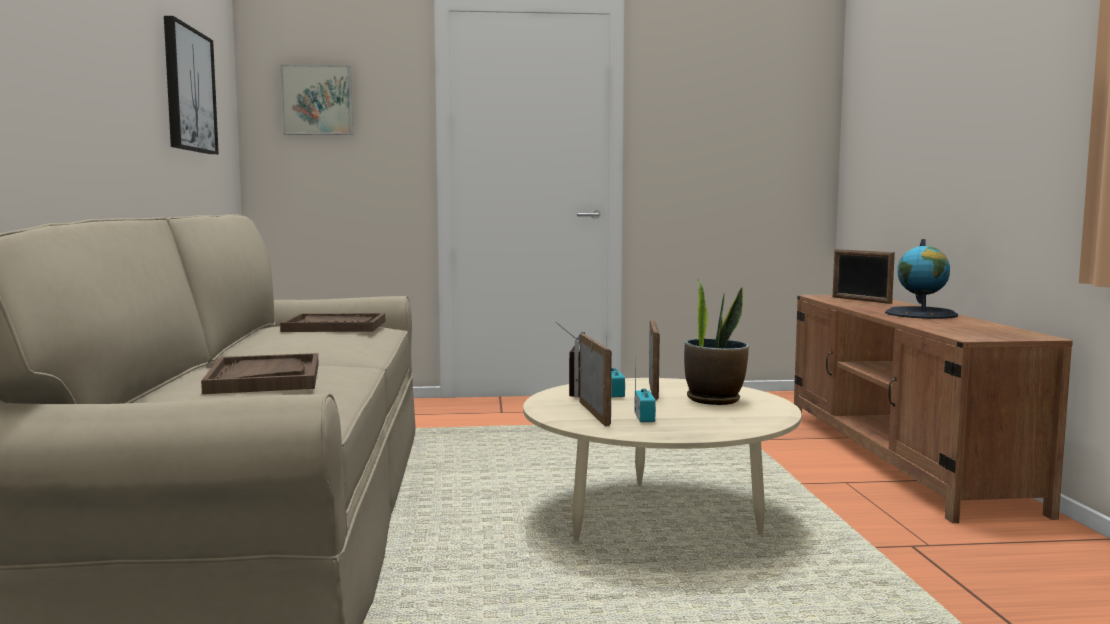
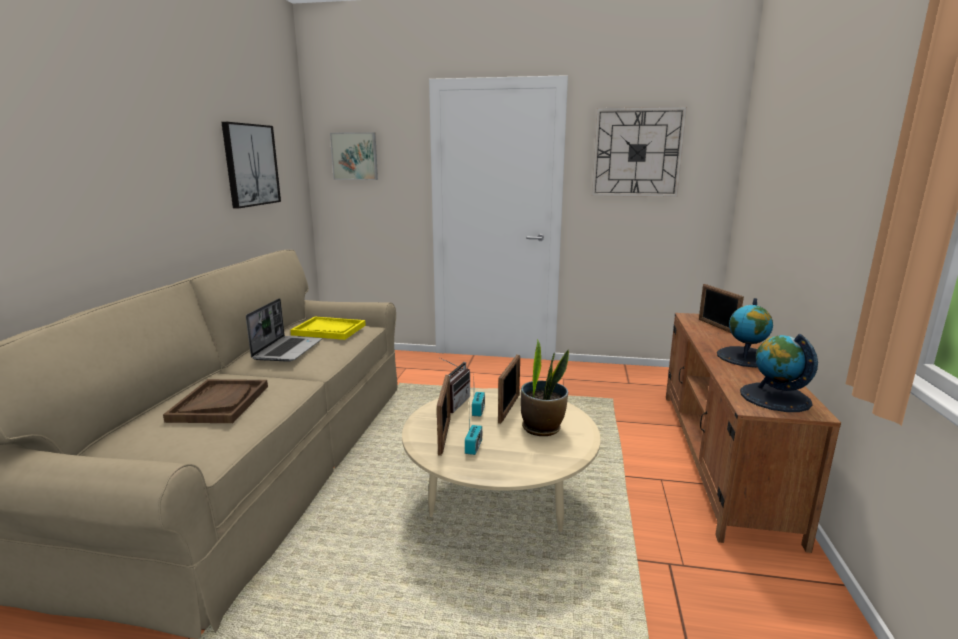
camera: 15 degrees right, 10 degrees up
(296, 341) = (288, 349): none -> laptop
(335, 326) = (329, 330): brown tray -> yellow tray
(716, 100) = (637, 152): none -> wall clock
(987, 331) = (774, 397): none -> globe

